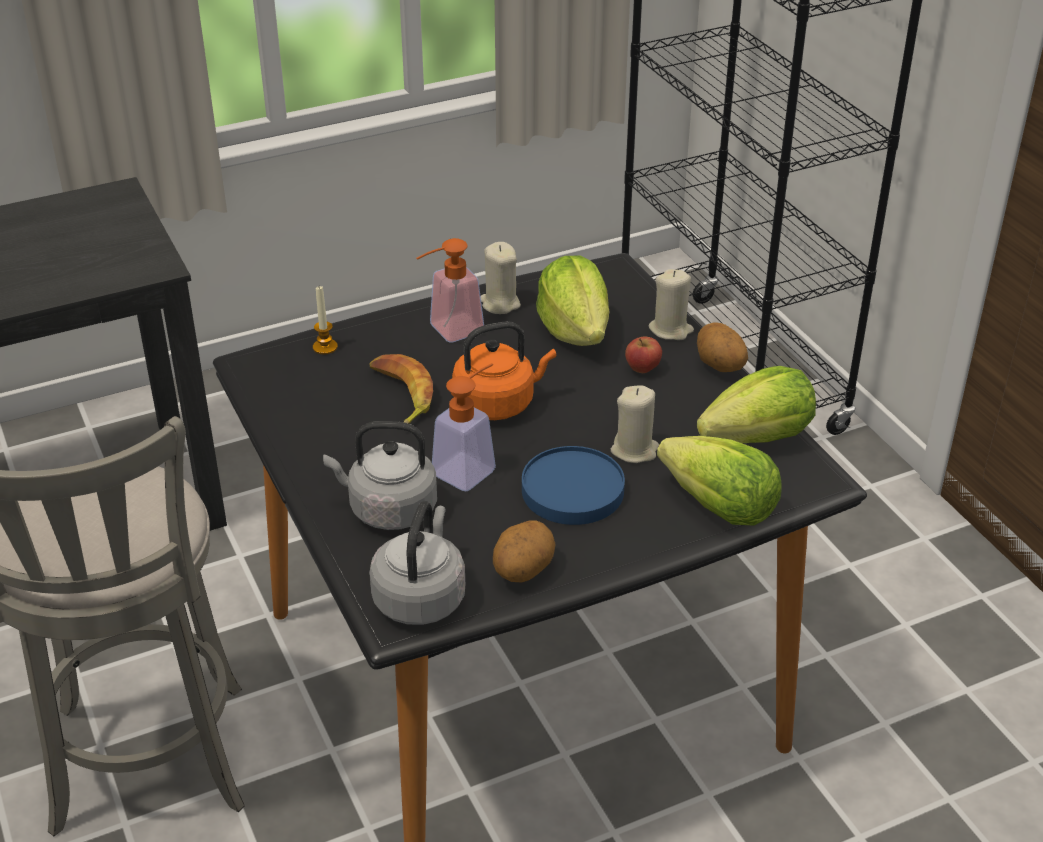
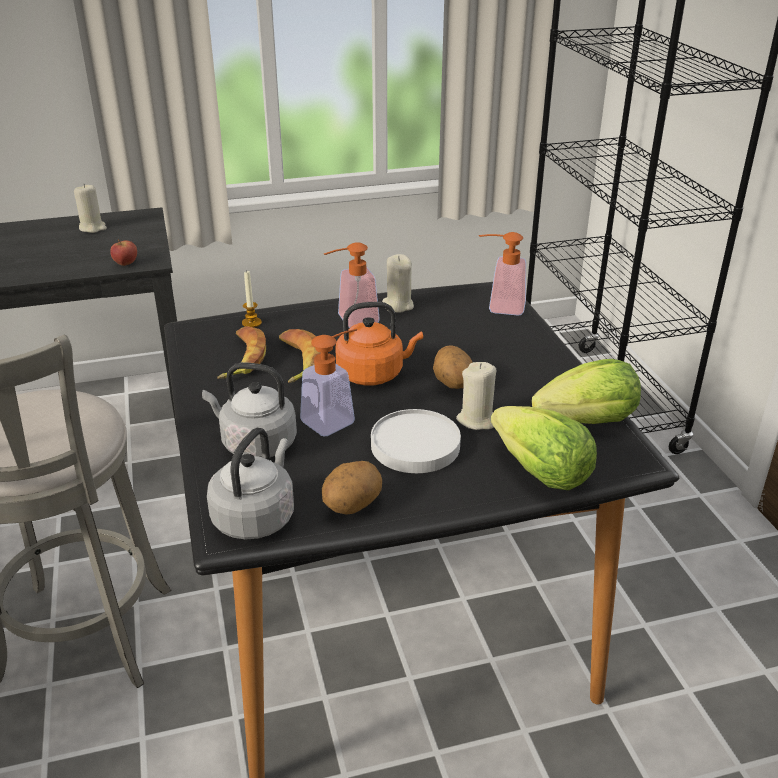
camera: 10 degrees right, 5 degrees down
(331, 399) = (242, 358): none -> banana
(572, 490) = (415, 445): blue plate -> white plate
(575, 330) = (452, 329): lettuce -> none
(624, 294) = (499, 307): none -> soap dispenser
(643, 369) = (500, 360): apple -> apple (126, 263)
(670, 330) = (531, 335): beige candle -> beige candle (92, 228)
(719, 367) = (565, 365): potato -> potato (452, 385)

